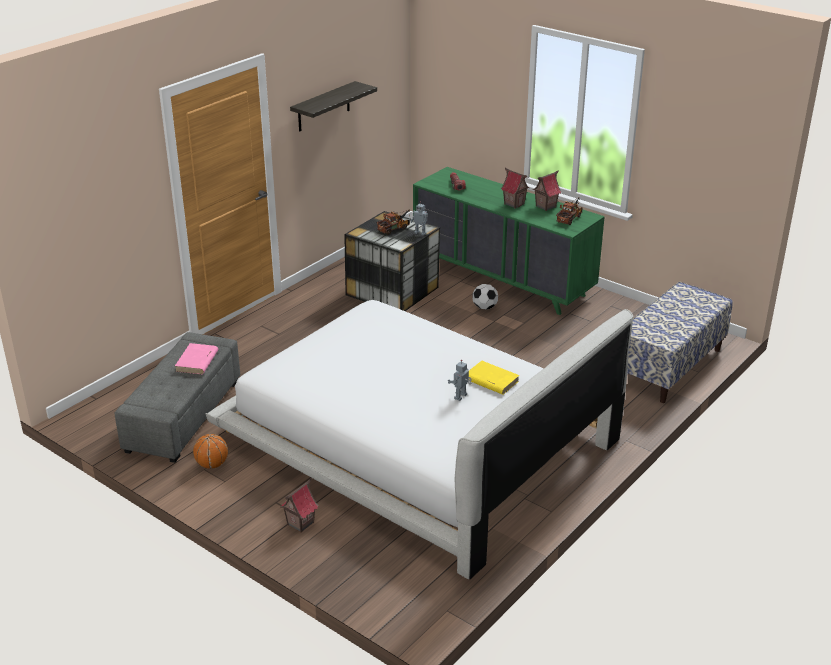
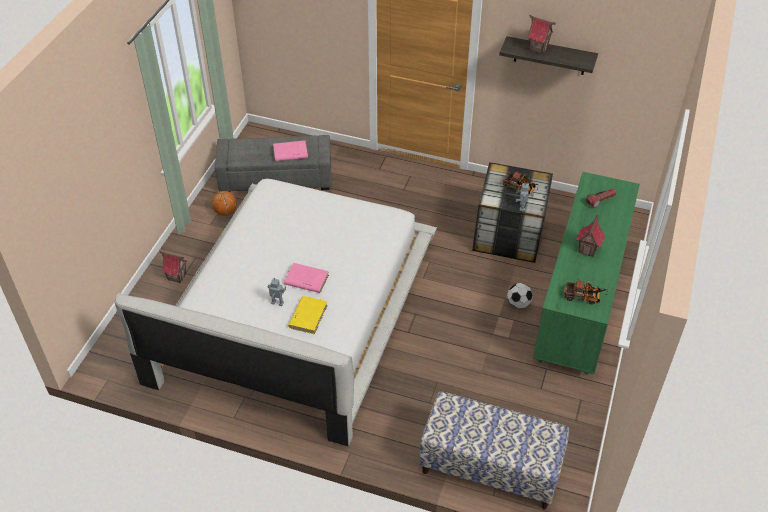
camera: 70 degrees right, 15 degrees up
(436, 372) = (306, 280): none -> pink book
(545, 206) = (598, 274): toy house -> toy house (538, 49)

